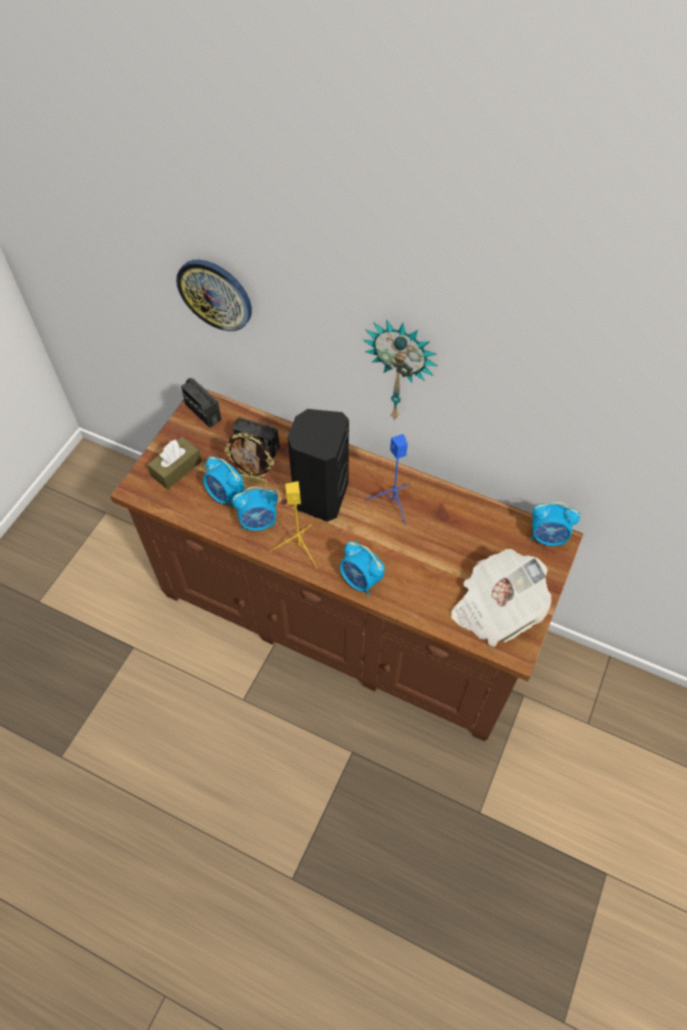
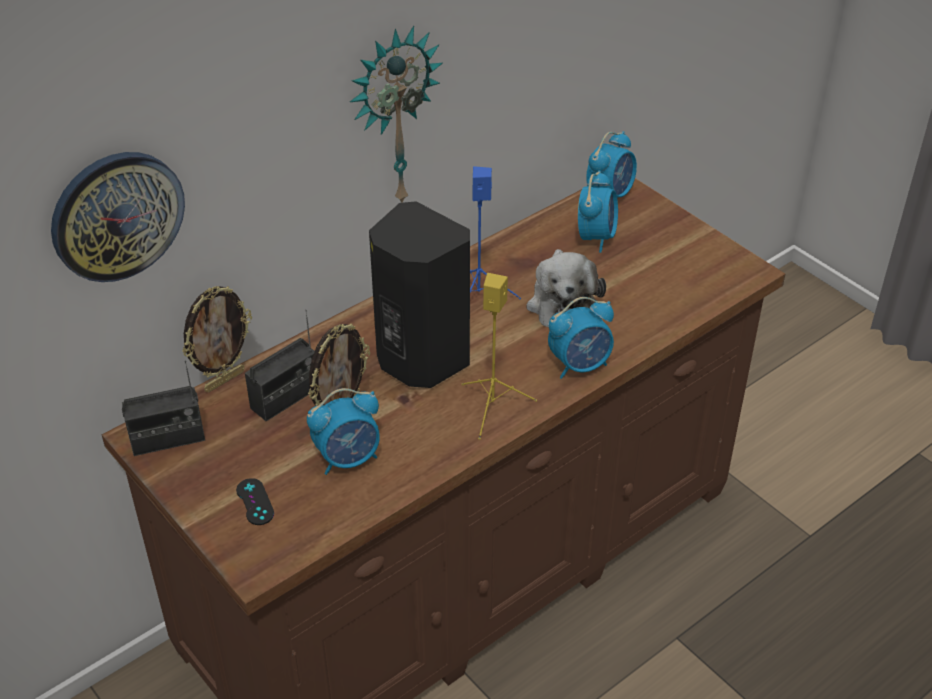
camera: 65 degrees left, 15 degrees down
(176, 468) = (255, 502): brown tissue box -> black game controller
(257, 414) = (224, 380): none -> picture frame
(258, 522) = (422, 436): alarm clock -> alarm clock (596, 237)
(414, 549) = (562, 303): none -> plush toy
(495, 608) = (683, 267): newspaper -> none

